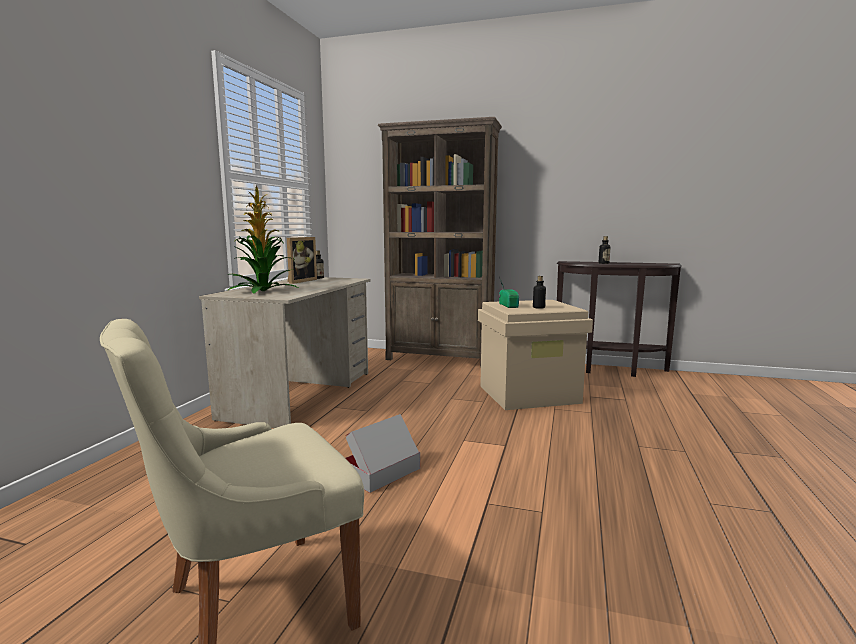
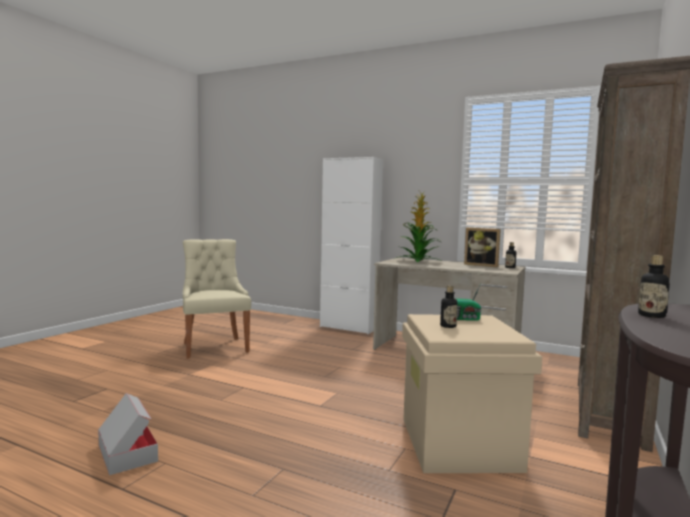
camera: 100 degrees right, 5 degrees down
(136, 457) = (348, 327): none -> white cabinet
(381, 472) = (301, 367): cardboard box -> cardboard box (127, 453)

